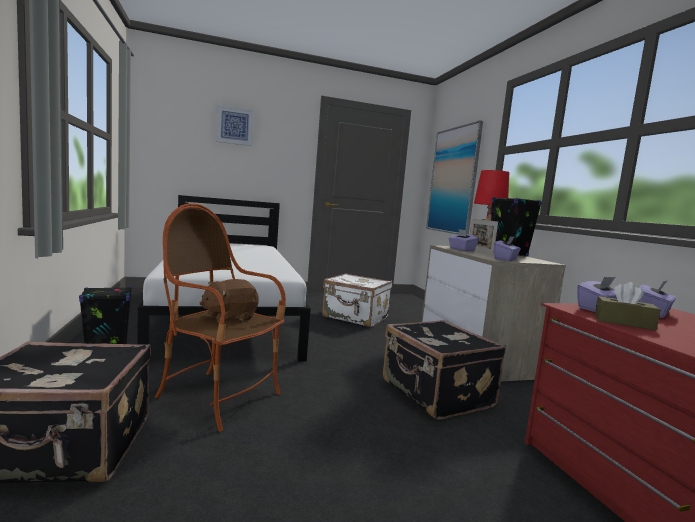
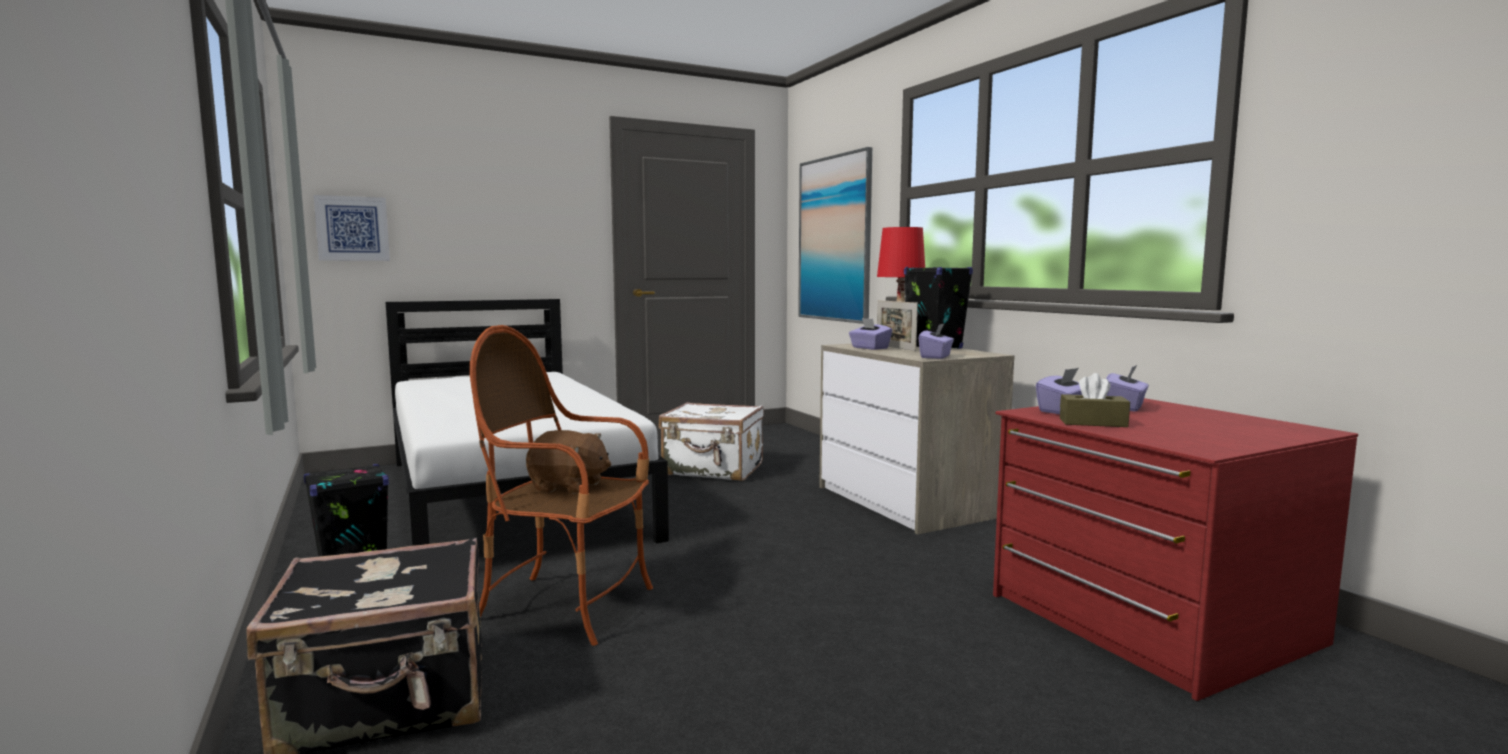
camera: 10 degrees left, 0 degrees up
(229, 317) = (568, 487): brown plush toy -> brown plush toy turned 120 degrees counterclockwise
(234, 125) = (470, 176): picture -> picture (352, 228)
(435, 394) = (866, 557): black suitcase -> none

